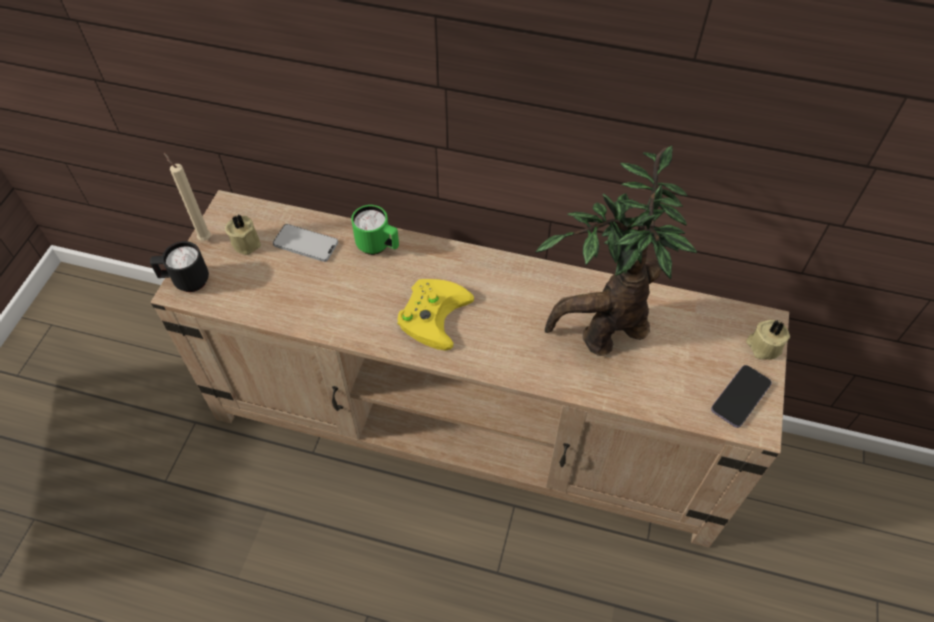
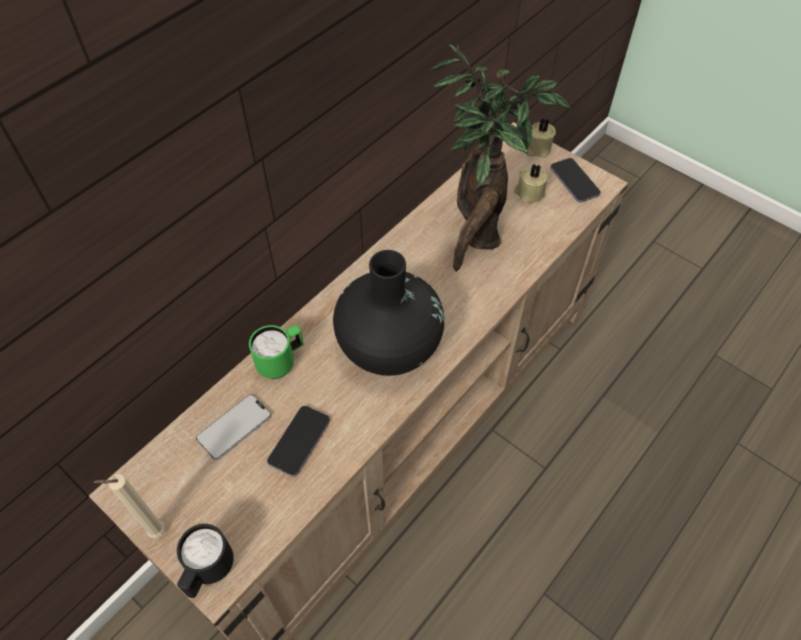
camera: 65 degrees left, 0 degrees up
(246, 242) = (192, 487): beige candle -> beige candle (529, 193)
(311, 289) = (299, 441): none -> phone
(432, 313) = (389, 346): yellow game controller -> black vase

